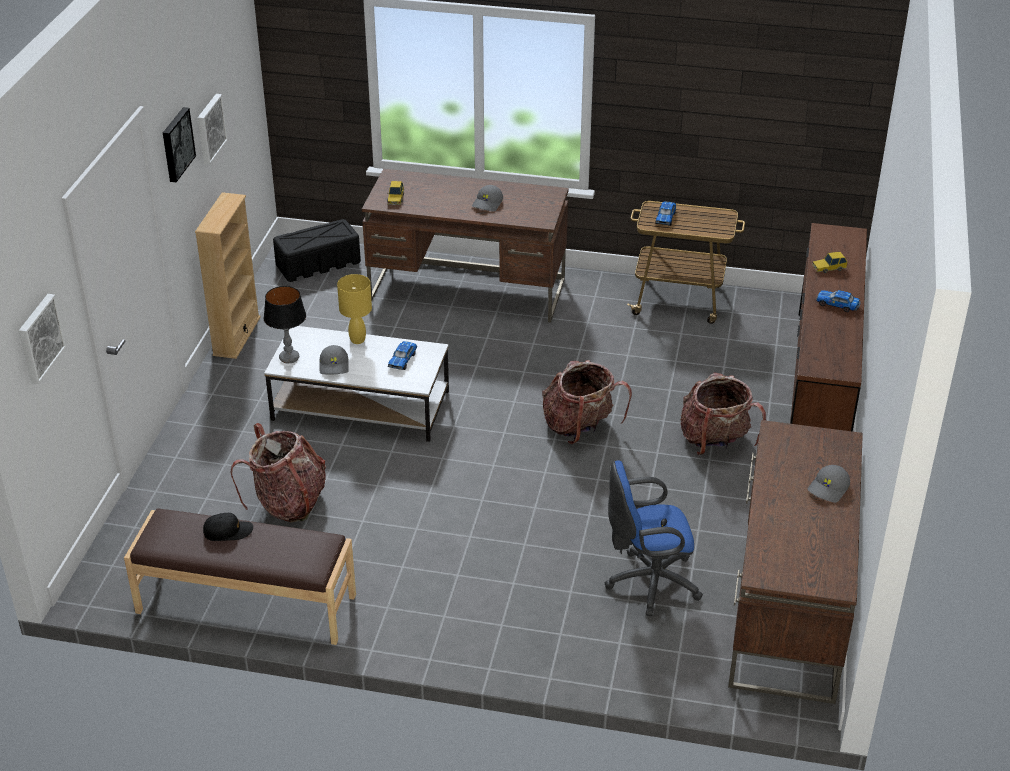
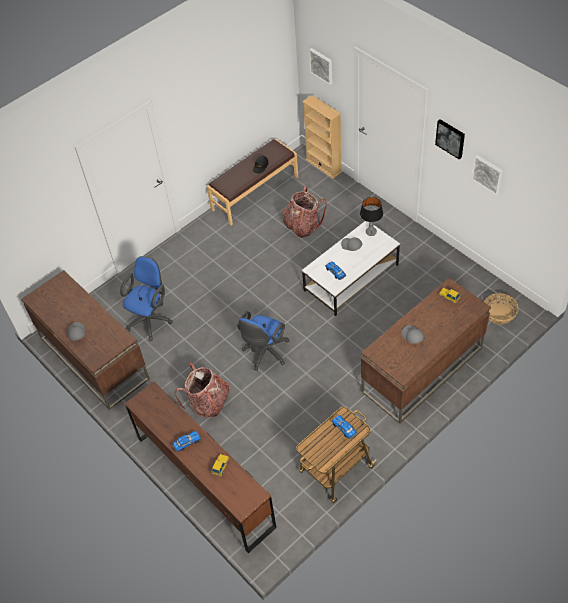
camera: 130 degrees right, 15 degrees up
(236, 336) = (447, 254): beige bookcase -> beige bookcase (323, 166)
(317, 264) = (499, 314): black storage box -> basket
(357, 340) = (366, 262): yellow table lamp -> none
(580, 427) = (265, 353): backpack -> blue office chair

